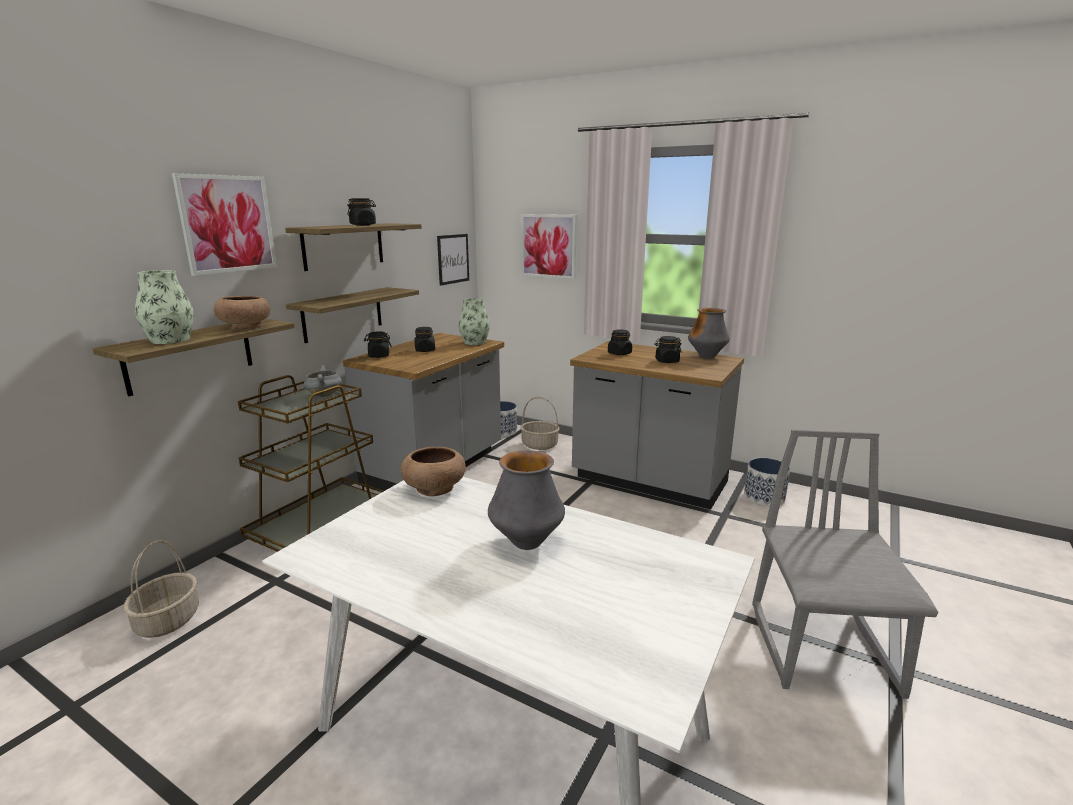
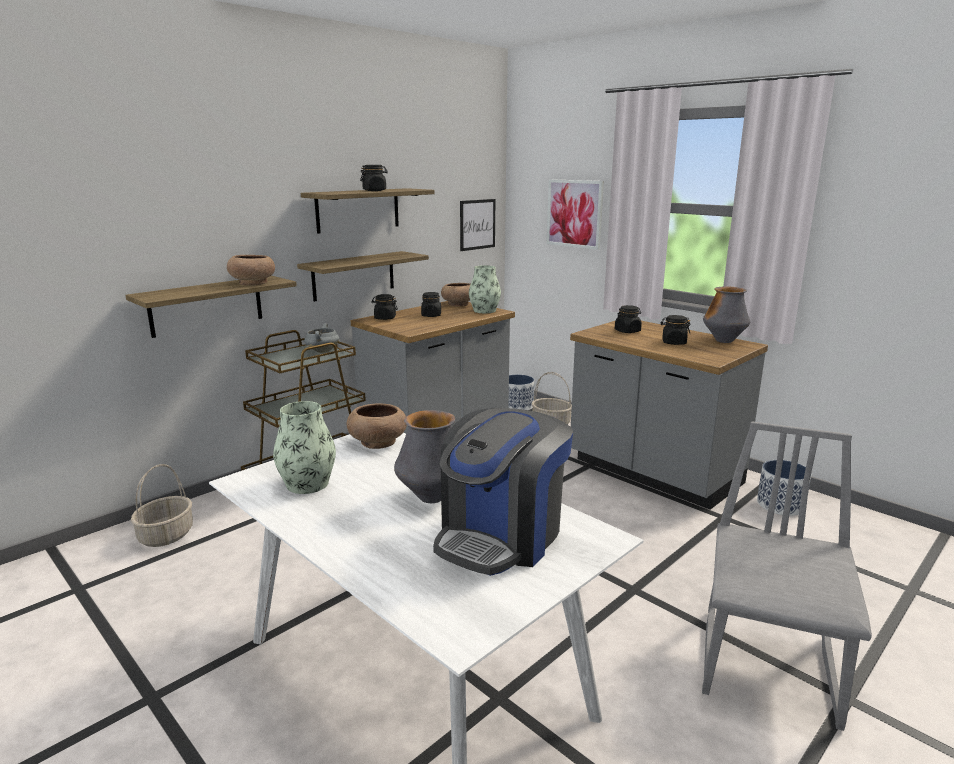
camera: 15 degrees right, 0 degrees up
(170, 340) = (186, 291): vase -> vase (307, 484)
(227, 224) = (246, 189): picture -> none
(444, 338) = (458, 304): none -> brown bowl
(622, 575) = (501, 536): none -> coffee machine

